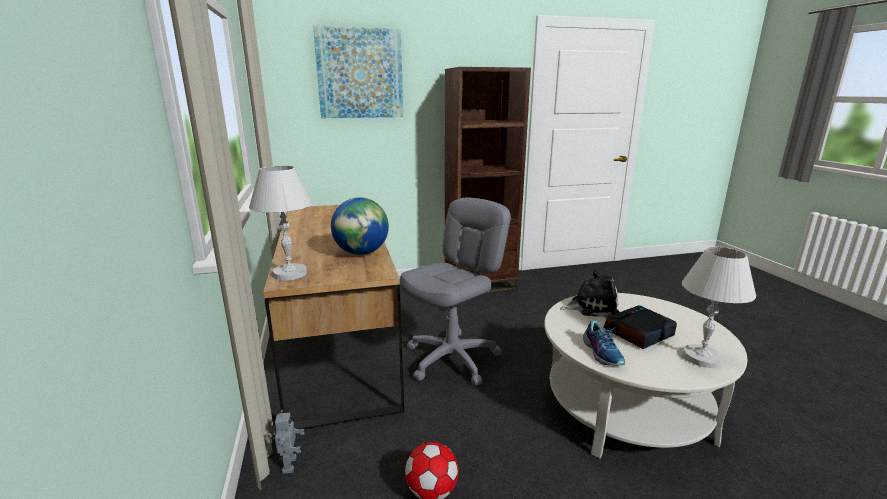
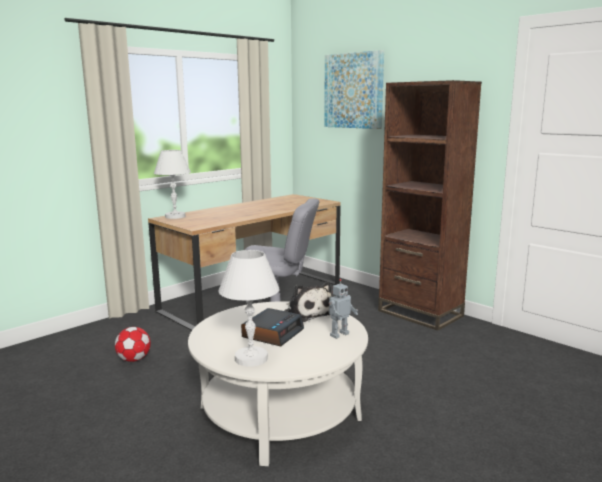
camera: 60 degrees right, 5 degrees down
(288, 465) = (132, 321): toy robot -> toy robot (338, 334)
(361, 253) = (224, 219): globe -> none
(602, 352) = (224, 324): shoe -> none
(638, 333) = (273, 333): alarm clock -> alarm clock turned 90 degrees clockwise

